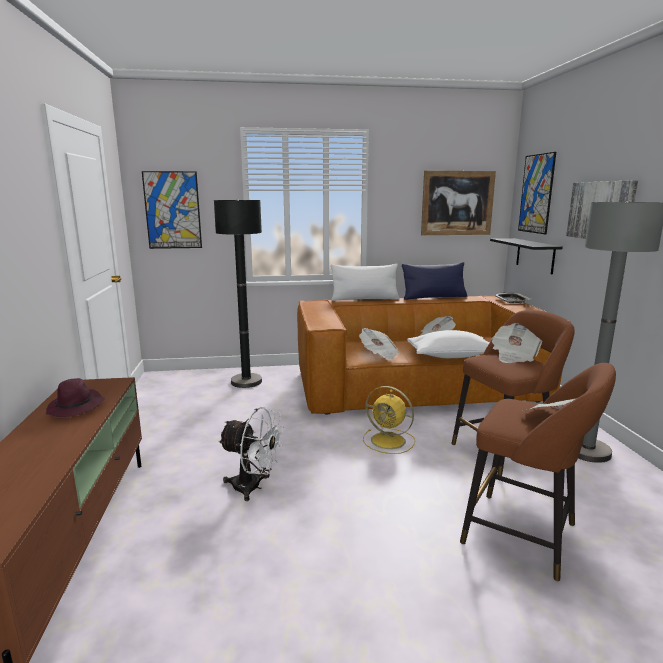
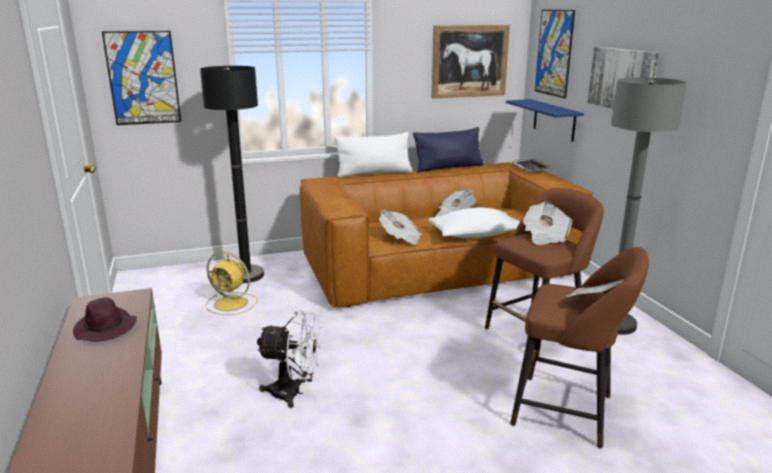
camera: 10 degrees left, 5 degrees up
(389, 441) = (422, 331): yellow fan -> yellow fan (232, 304)
(535, 255) = (554, 120): black shelf -> blue shelf

